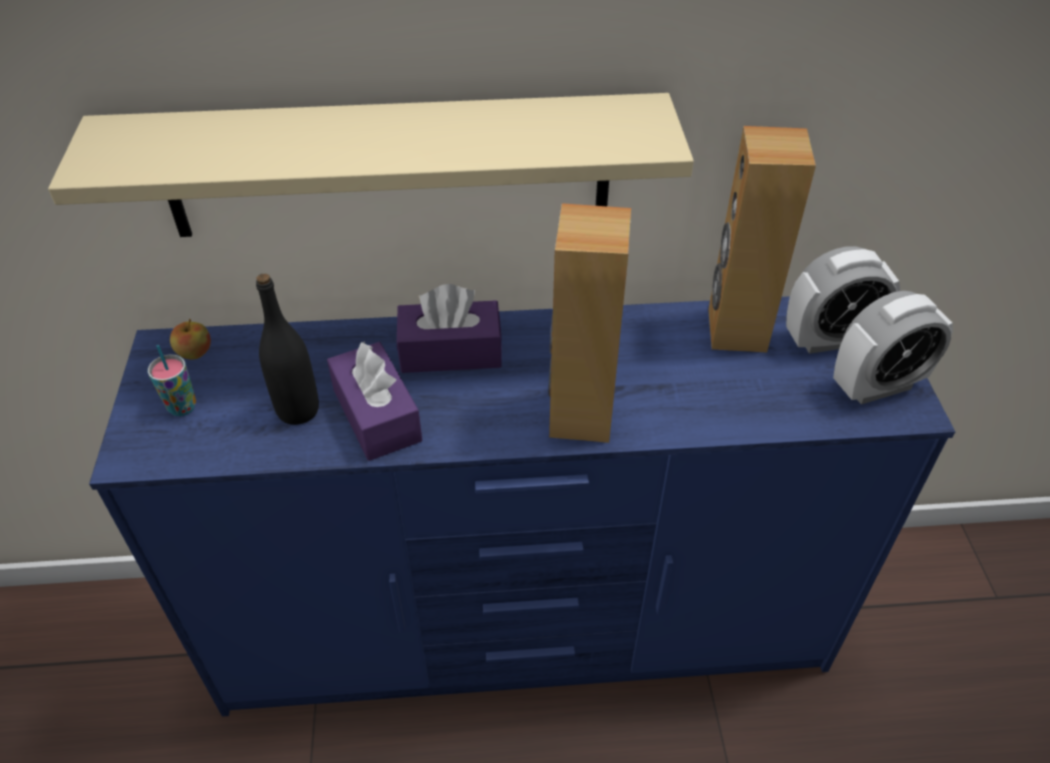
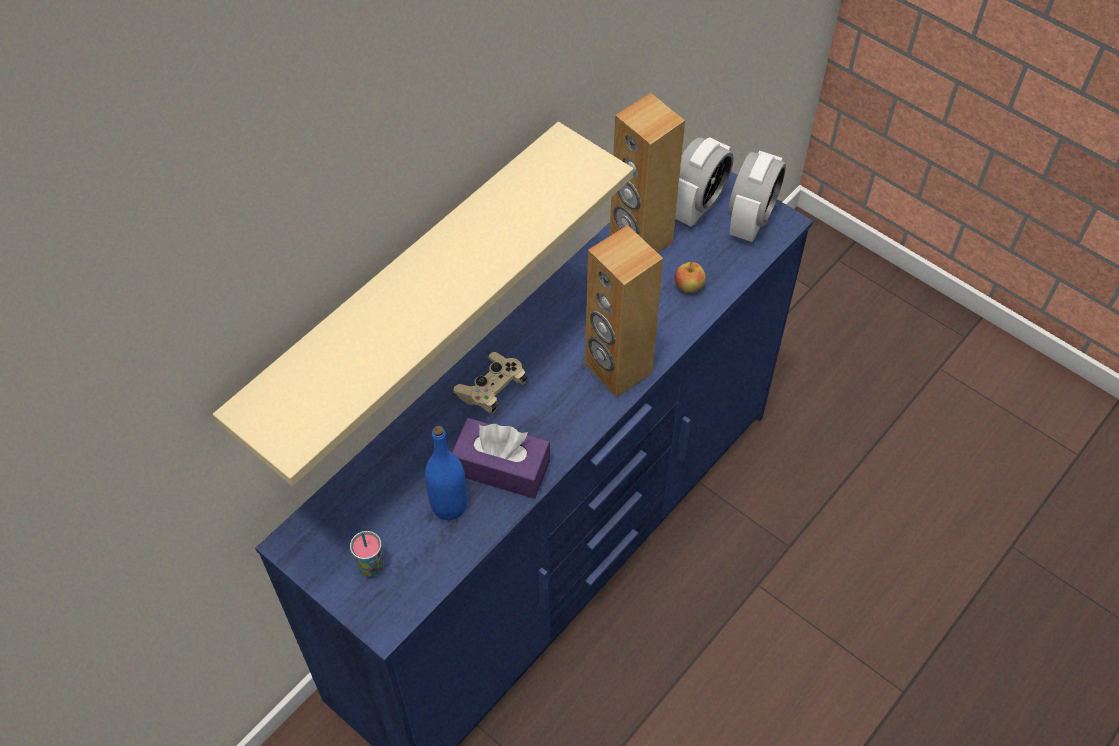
camera: 45 degrees left, 10 degrees up
(195, 353) = (324, 528): apple -> apple (688, 286)
(298, 410) = (449, 505): black bottle -> blue bottle
(450, 352) = (492, 389): purple tissue box -> beige game controller

